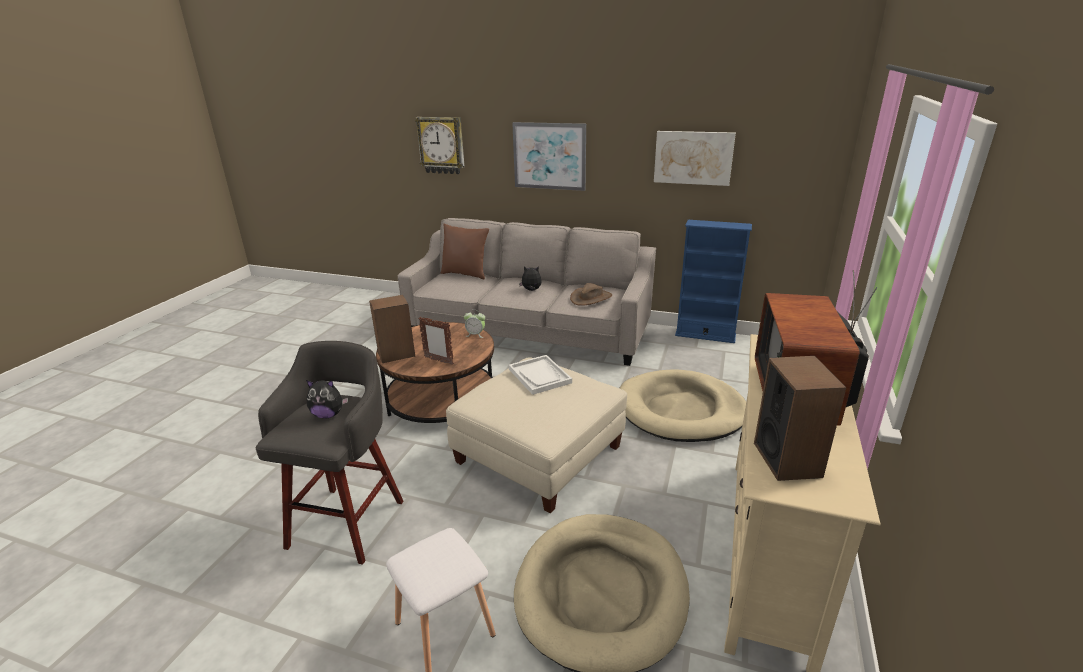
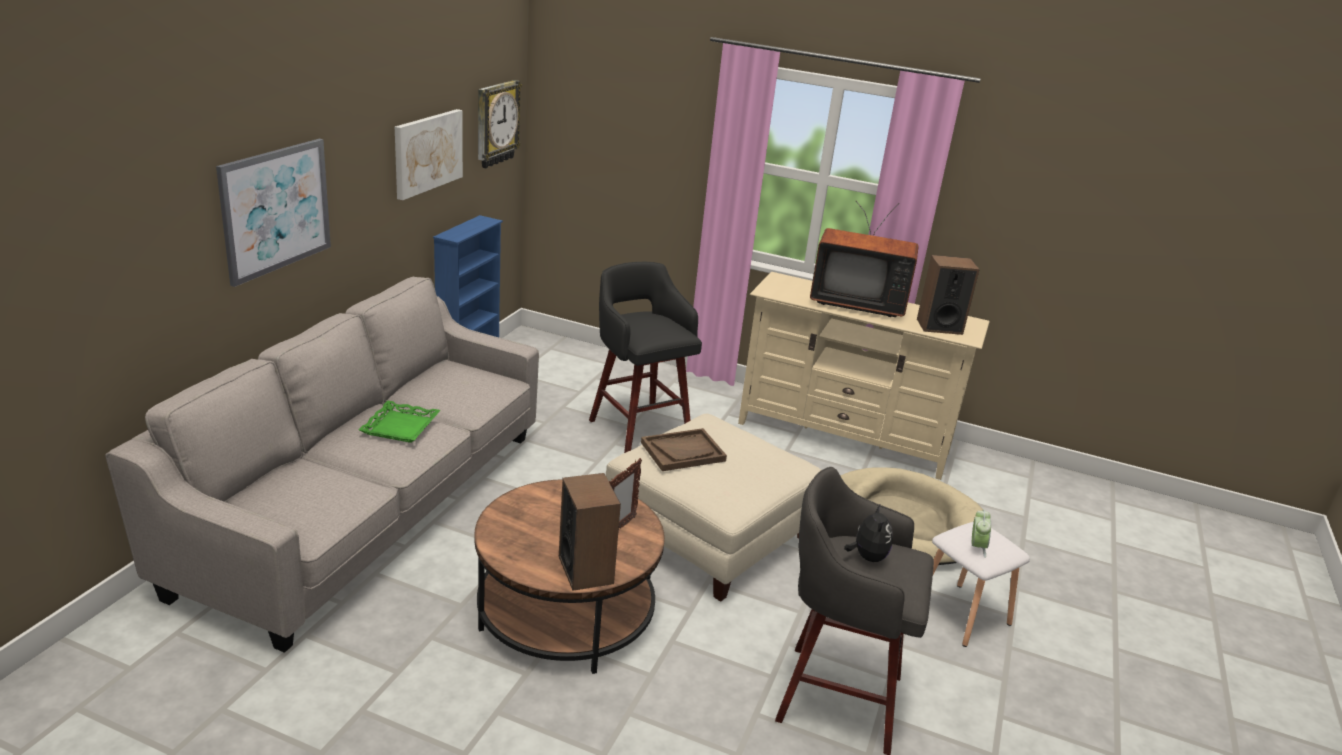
camera: 90 degrees left, 0 degrees up
(441, 145) = (76, 261): wall clock -> wall clock (495, 123)
(465, 274) = (263, 485): brown pillow -> none
(475, 334) = (541, 492): alarm clock -> alarm clock (976, 547)
(531, 290) = (401, 427): plush toy -> green tray
(540, 376) = (683, 451): white tray -> brown tray
(591, 298) = (463, 386): brown hat -> none
(681, 410) = (638, 428): beige dog bed -> black stool

